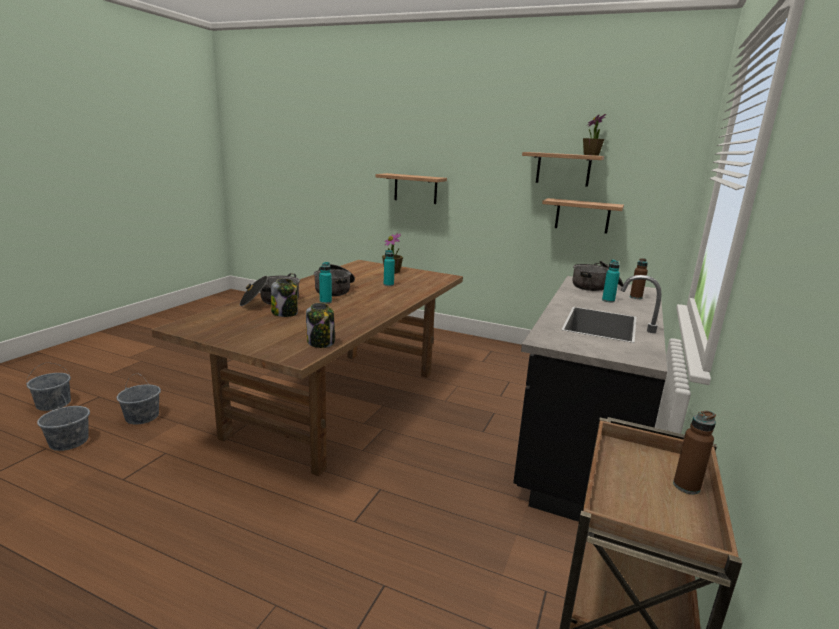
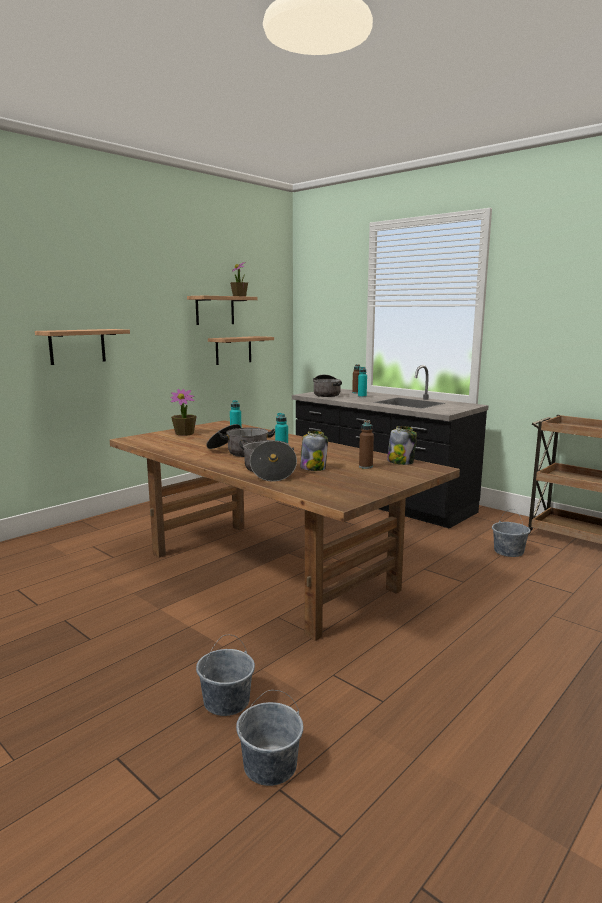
camera: 70 degrees left, 5 degrees down
(54, 404) = (106, 816): grey bucket -> grey bucket (508, 551)
(686, 486) = (584, 426): brown bottle -> brown bottle (365, 467)

